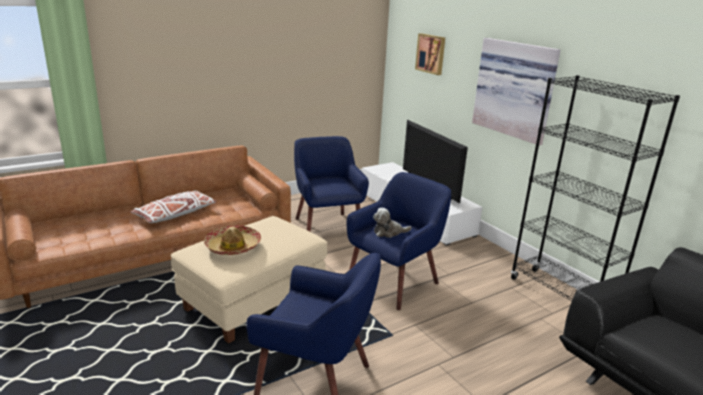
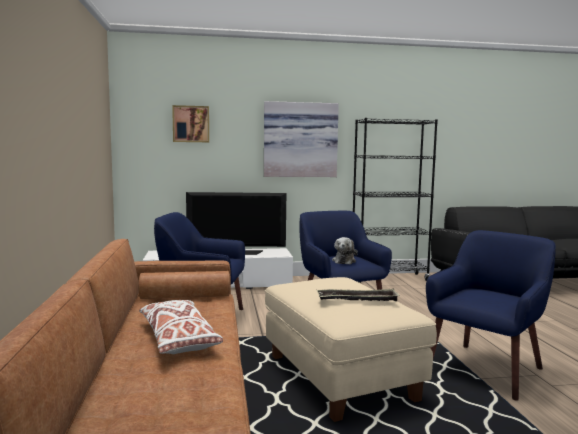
camera: 65 degrees left, 15 degrees down
(233, 246) = (357, 299): hat -> tray

